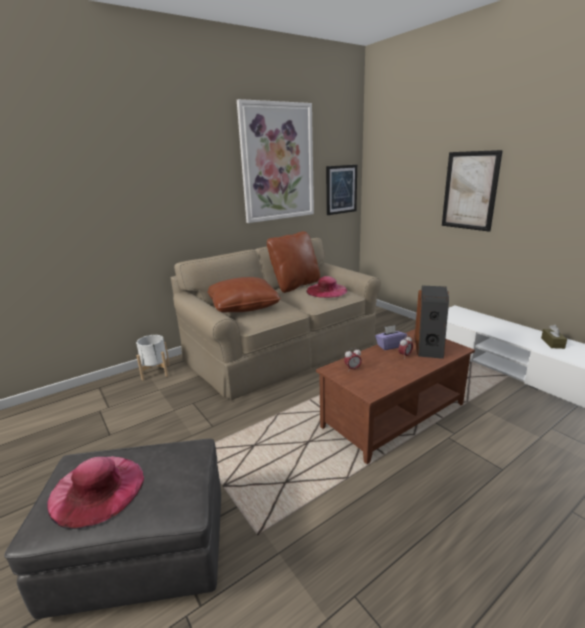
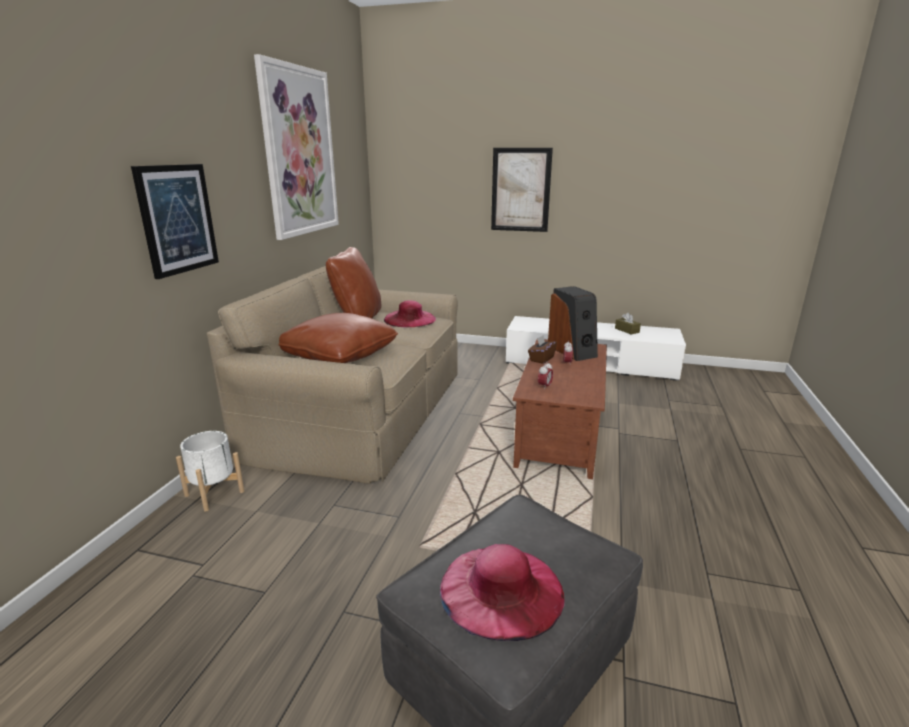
camera: 40 degrees left, 0 degrees up
(341, 189) = (355, 191): picture -> picture (177, 219)
(390, 346) = (541, 359): purple tissue box -> brown tissue box

